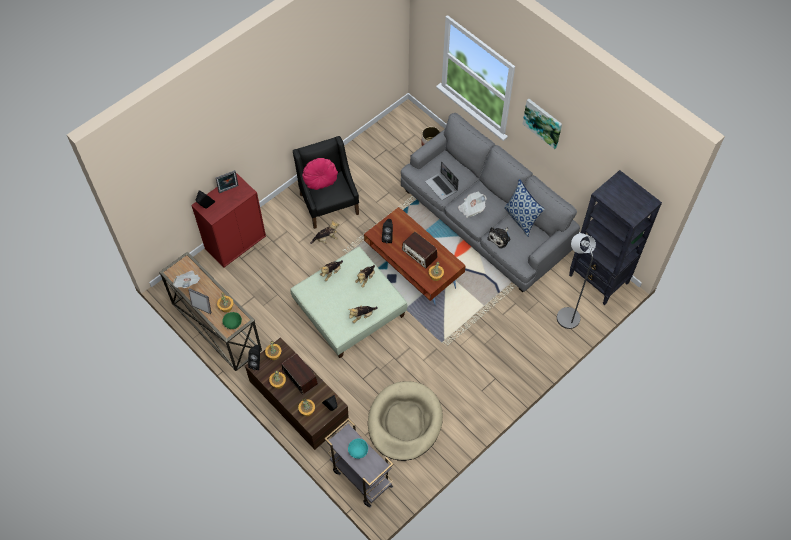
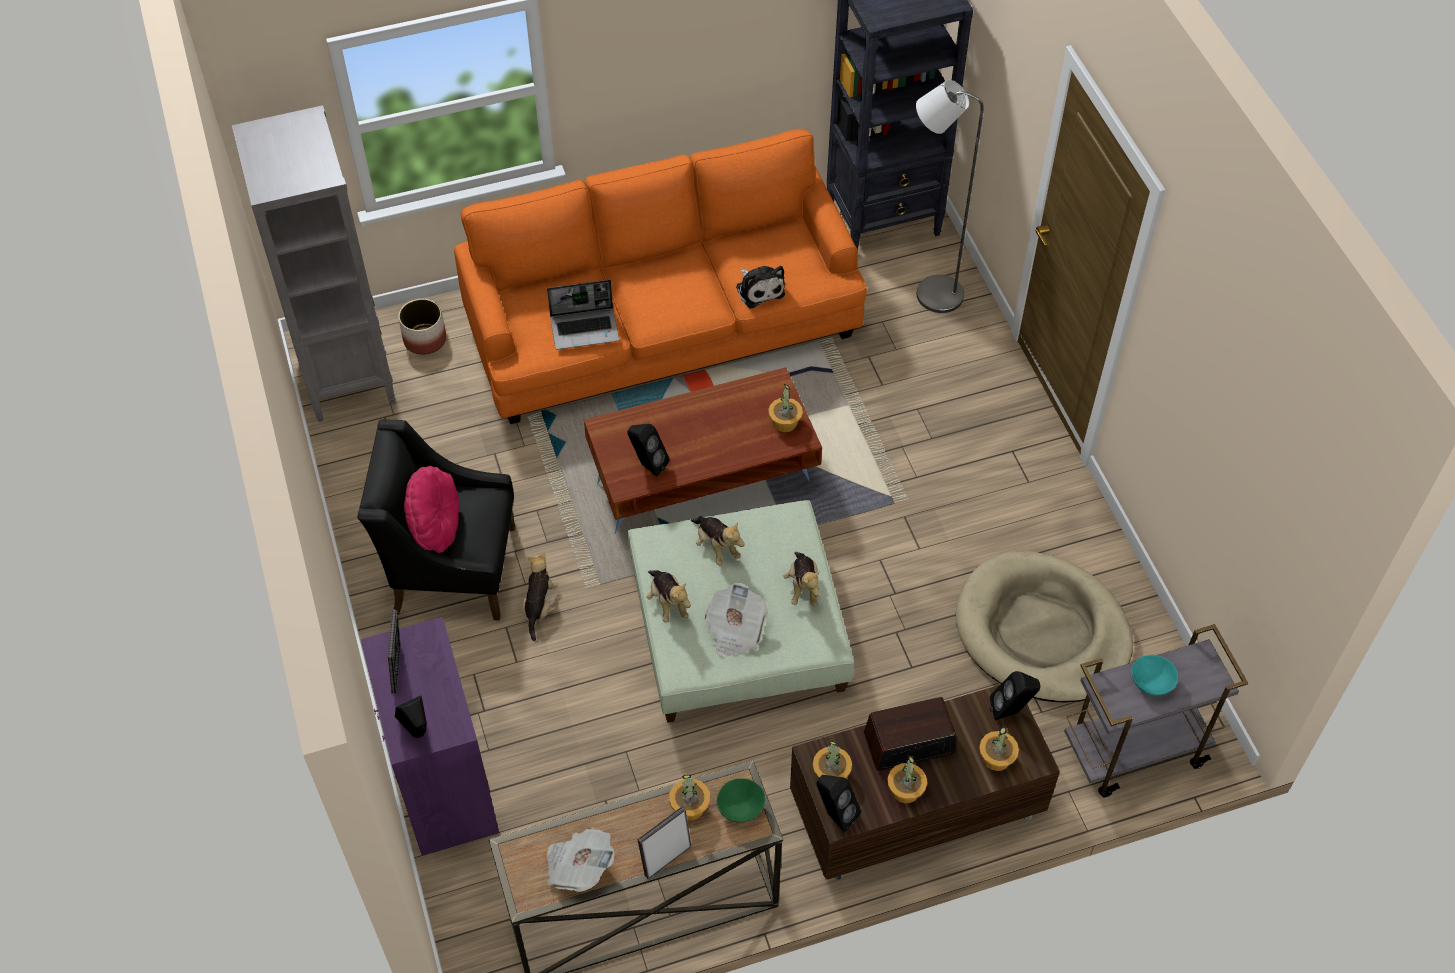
camera: 65 degrees left, 5 degrees down
(236, 244) = (445, 788): red cabinet -> purple cabinet
(399, 128) = (347, 374): none -> grey bookcase
(419, 254) = (718, 428): radio -> none
(471, 208) = (666, 303): newspaper -> newspaper (735, 630)
(485, 221) = (662, 328): grey sofa -> orange sofa
(521, 219) = (735, 242): pillow -> none
(543, 123) = (639, 52): picture -> none

